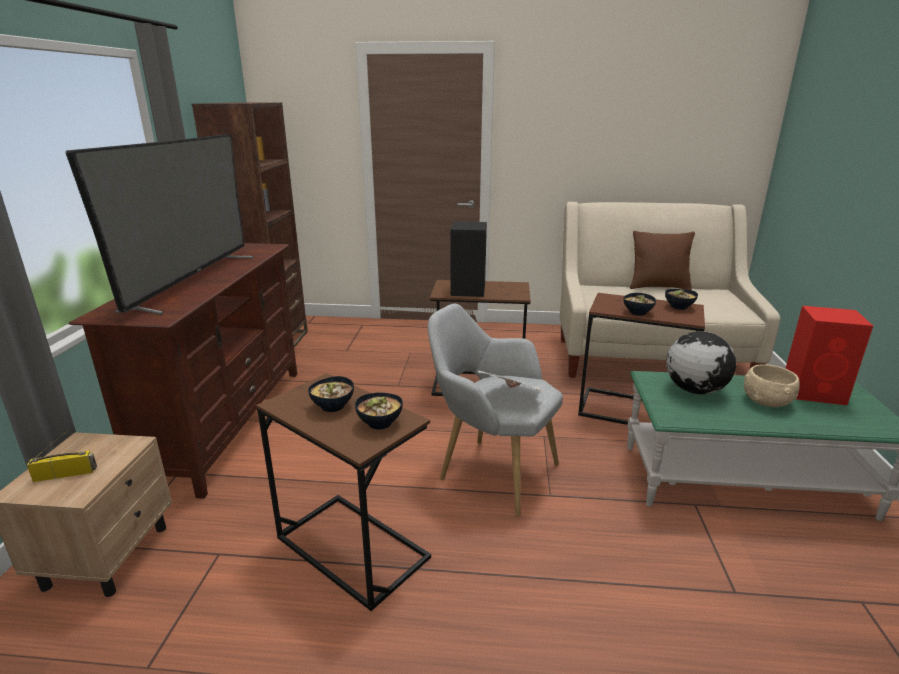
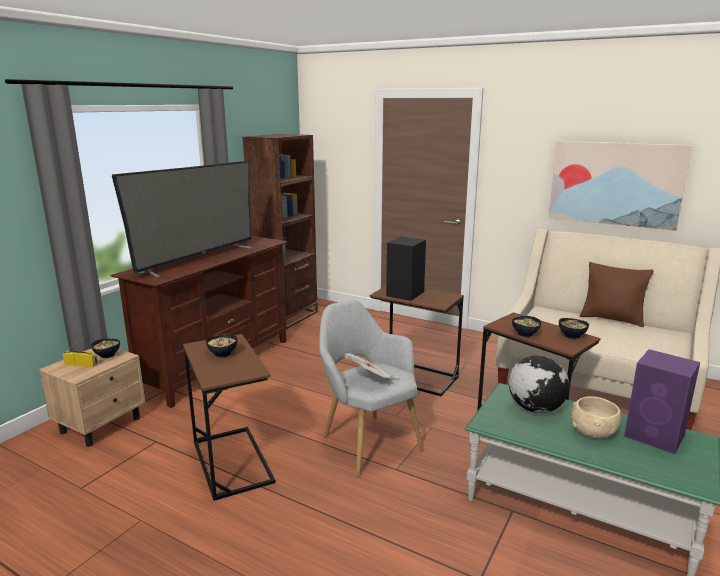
camera: 25 degrees right, 5 degrees down
(379, 423) = (238, 369): bowl -> bowl (107, 355)
(641, 147) = (615, 183): none -> picture
(815, 392) = (656, 436): red speaker -> purple speaker

